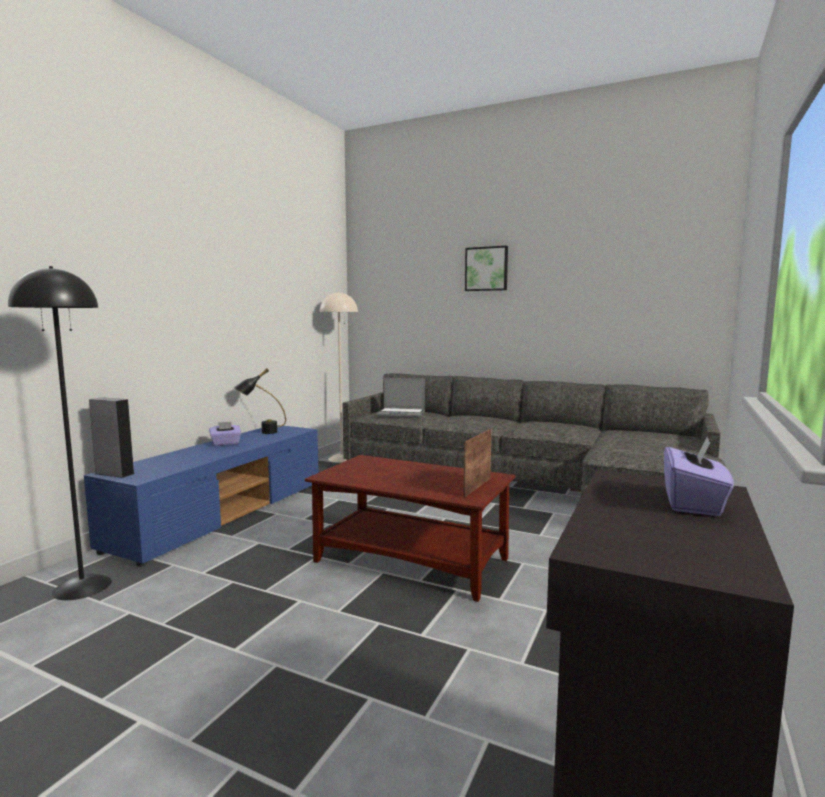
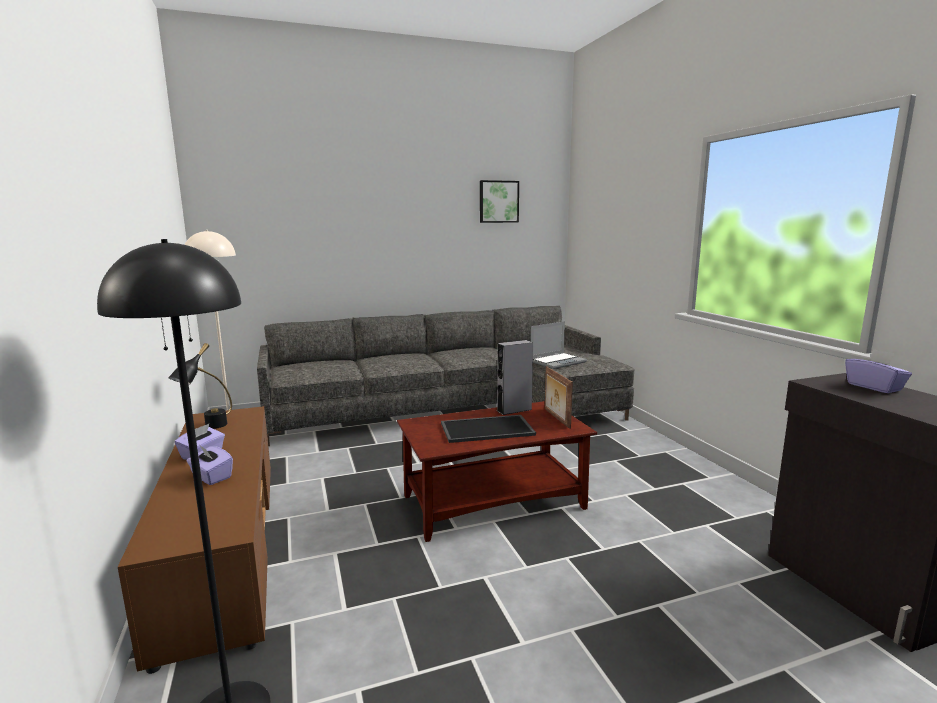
camera: 45 degrees left, 5 degrees up
(114, 473) = (168, 544): grey speaker -> grey speaker (514, 410)
(200, 454) = (211, 477): none -> purple tissue box
(224, 514) = (223, 544): blue tv stand -> brown tv stand
(399, 476) = (487, 428): none -> tray
(402, 414) = (319, 367): laptop -> laptop (558, 362)
(486, 269) = (372, 205): picture -> picture (498, 202)

